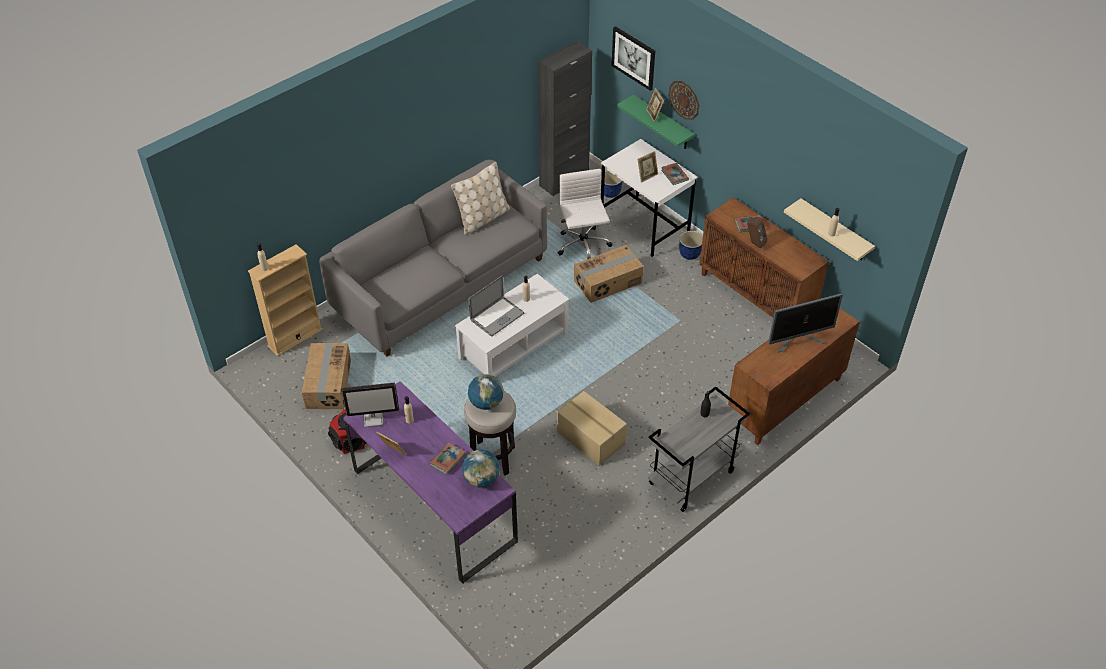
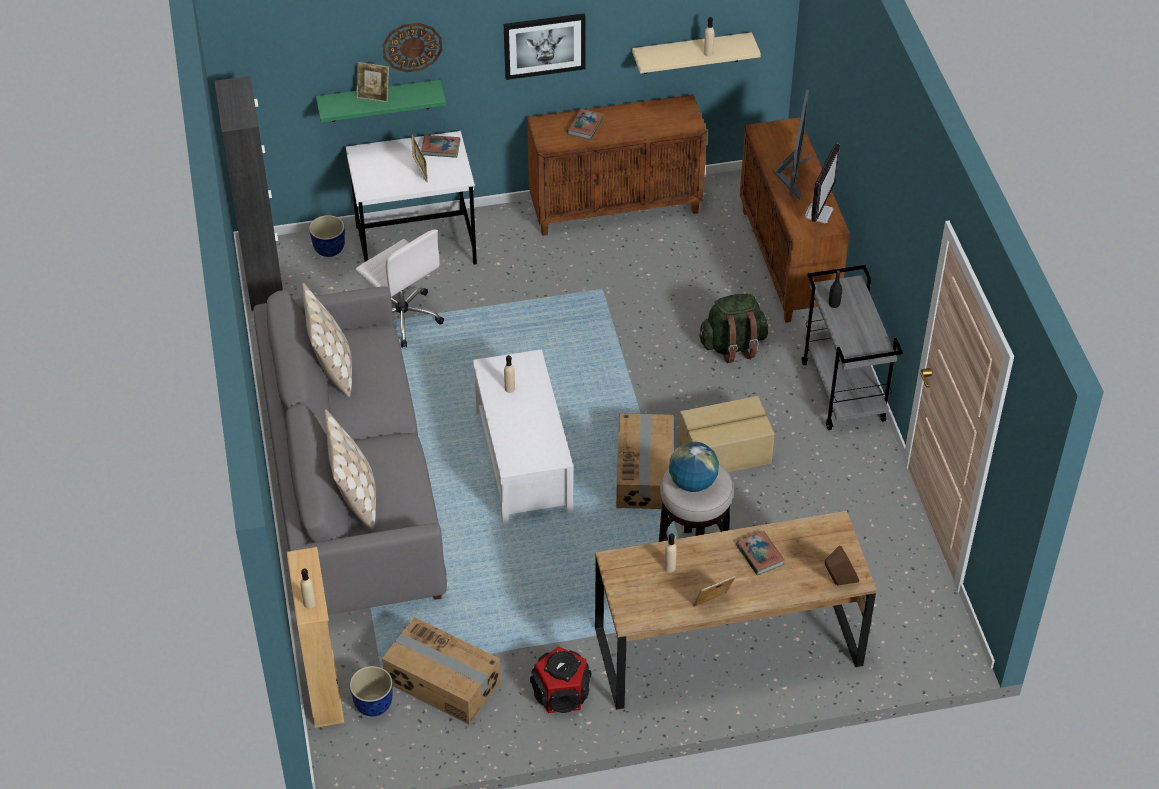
camera: 60 degrees left, 0 degrees up
(374, 418) = (642, 602): monitor -> monitor (819, 213)
(394, 270) = (355, 496): none -> beige pillow
(434, 505) = (728, 647): purple desk -> brown desk
(481, 479) = (810, 535): globe -> none
(497, 316) = (518, 429): laptop -> none
(583, 245) = (402, 318): white office chair -> white office chair turned 150 degrees counterclockwise
(608, 282) = (486, 323): cardboard box -> cardboard box (645, 473)
(634, 57) = (306, 46): picture -> picture (544, 45)
(685, 404) = (733, 346): none -> green backpack
(690, 254) = (501, 229): planter -> planter (373, 704)
(754, 243) = (618, 137): brown speaker -> brown speaker (838, 583)

